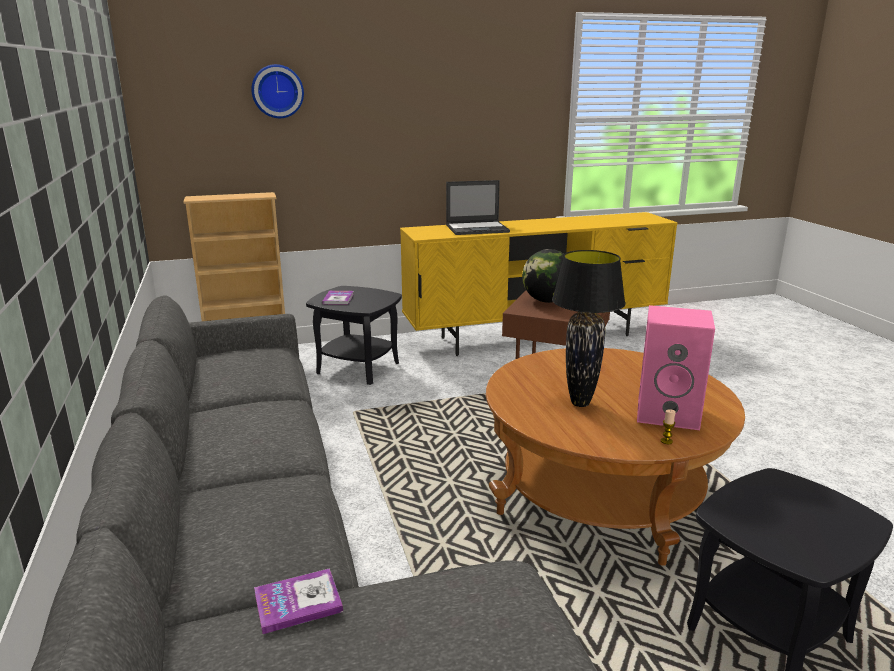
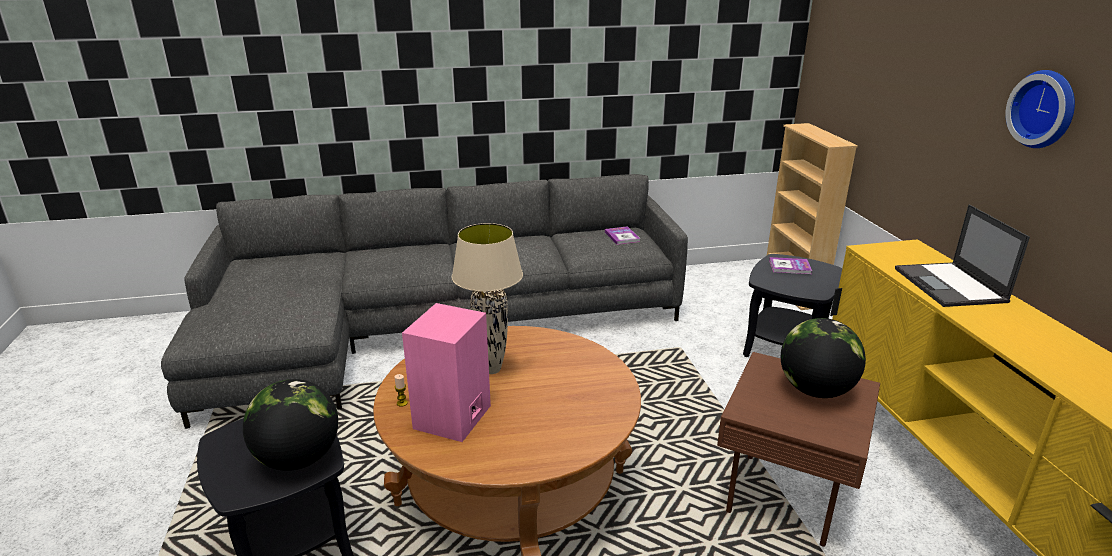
camera: 95 degrees right, 5 degrees up
(277, 91) = (893, 36): wall clock -> wall clock (1045, 109)
(298, 602) = (329, 272): book -> book (622, 236)
(580, 403) = (492, 369): black table lamp -> beige table lamp
(785, 494) = (298, 459): none -> globe

